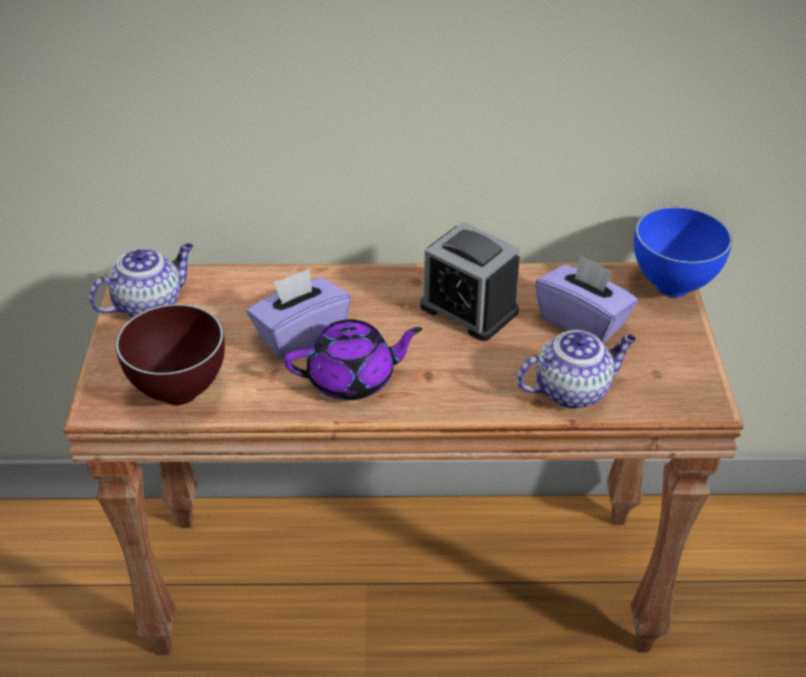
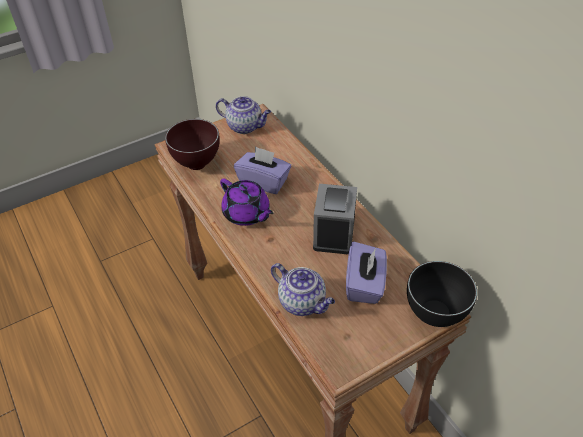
camera: 60 degrees right, 5 degrees up
(669, 287) = (434, 314): blue bowl -> black bowl

